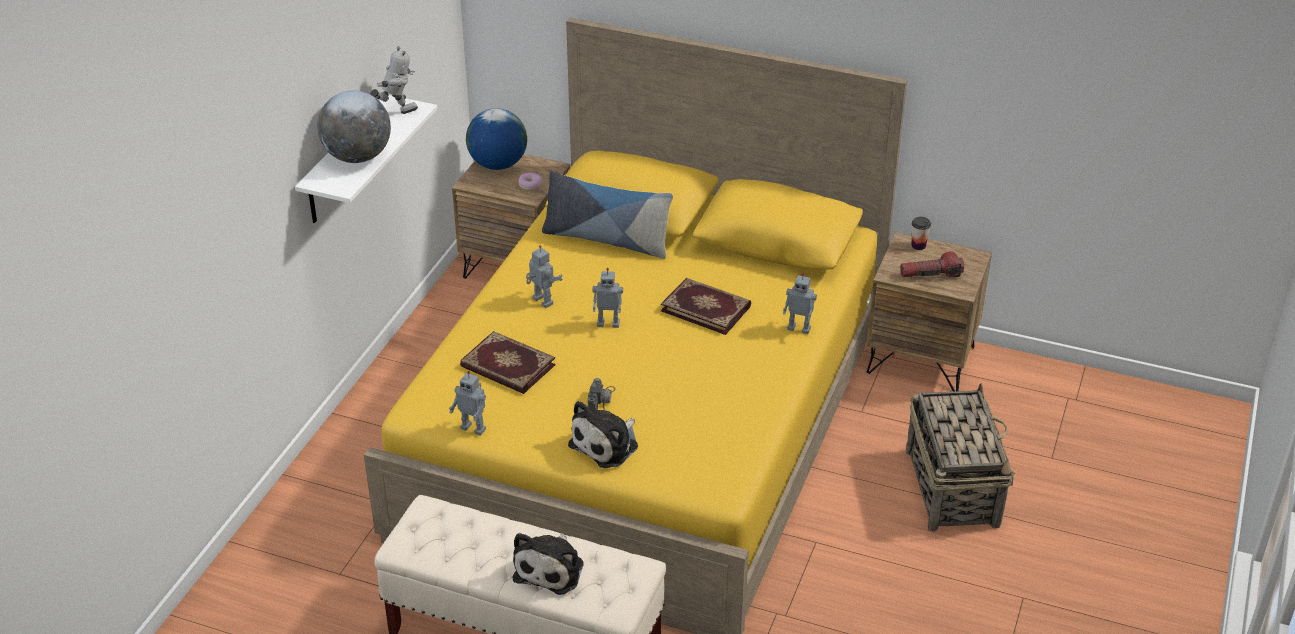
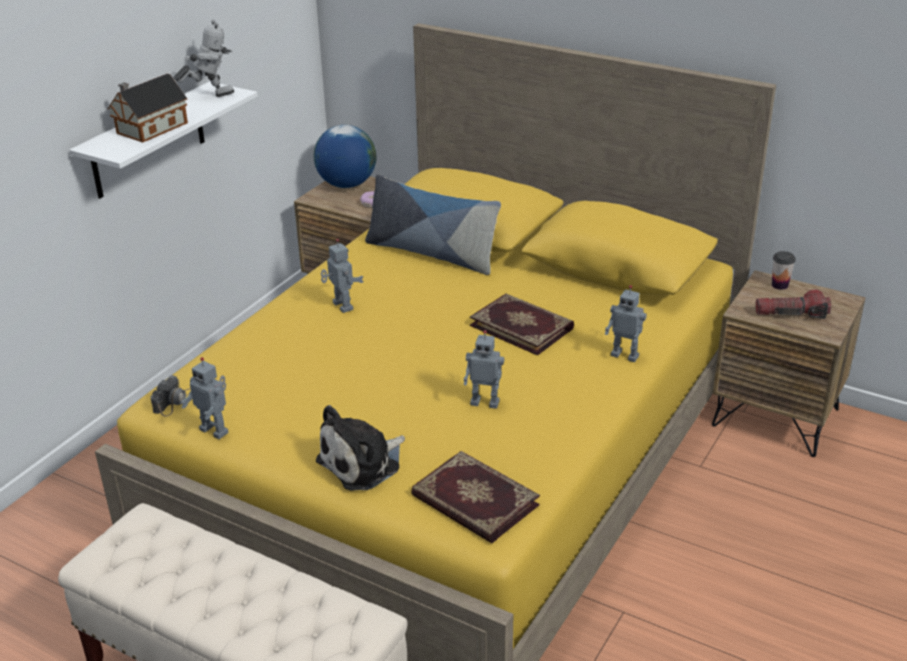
camera: 10 degrees right, 5 degrees down
(357, 157) = (149, 129): globe -> toy house
(507, 367) = (279, 368): book -> book (473, 501)
(551, 569) = (259, 610): plush toy -> none
(601, 399) = (373, 412): camera -> camera (175, 401)
(608, 323) = (407, 333): toy robot -> toy robot (485, 402)
(952, 486) = (799, 562): basket -> none

